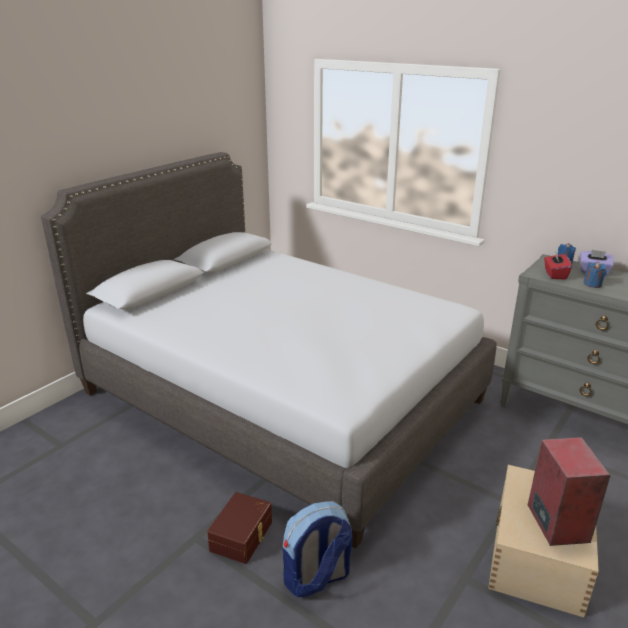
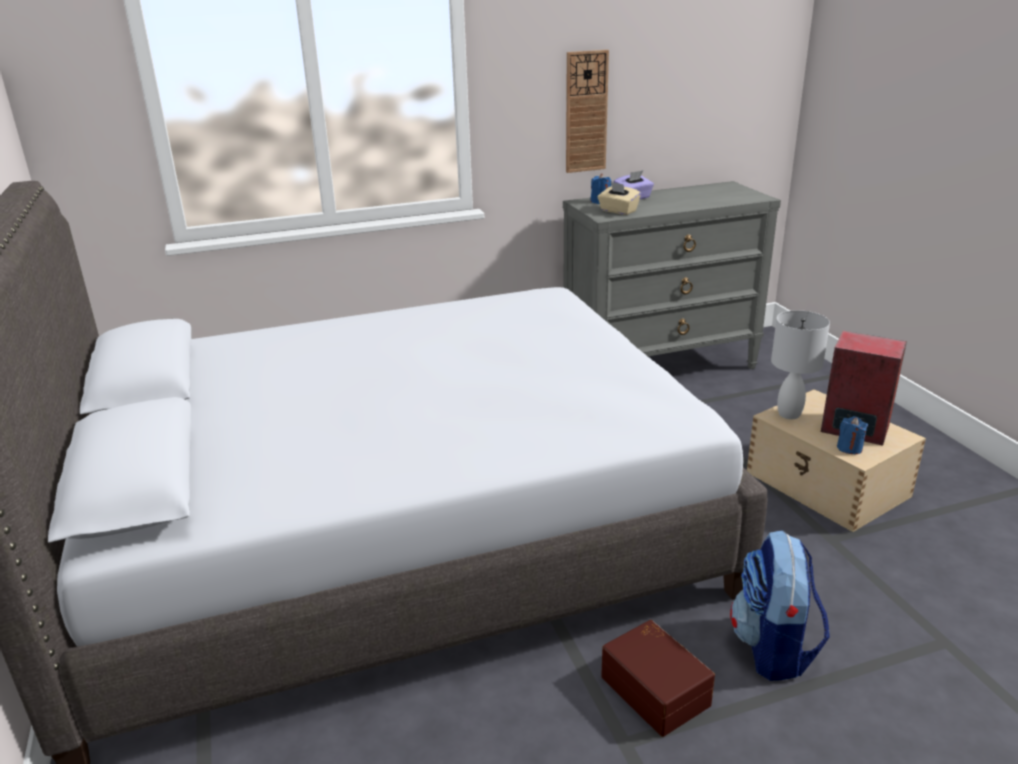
camera: 55 degrees left, 0 degrees up
(532, 481) = (789, 414): none -> white table lamp
(555, 274) = (618, 211): red tissue box -> beige tissue box
(581, 192) = (586, 112): none -> wall clock
(592, 284) = (659, 207): blue candle -> blue candle (849, 448)

